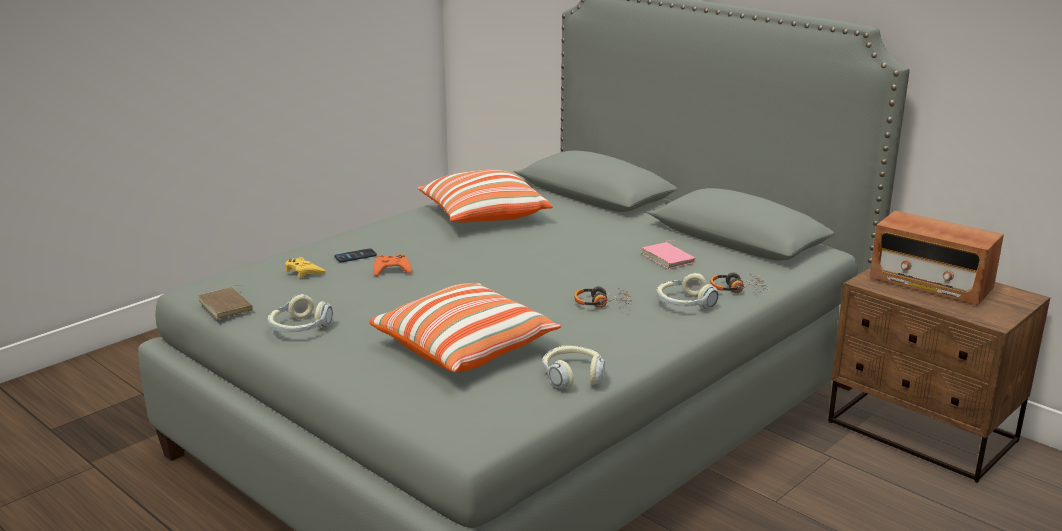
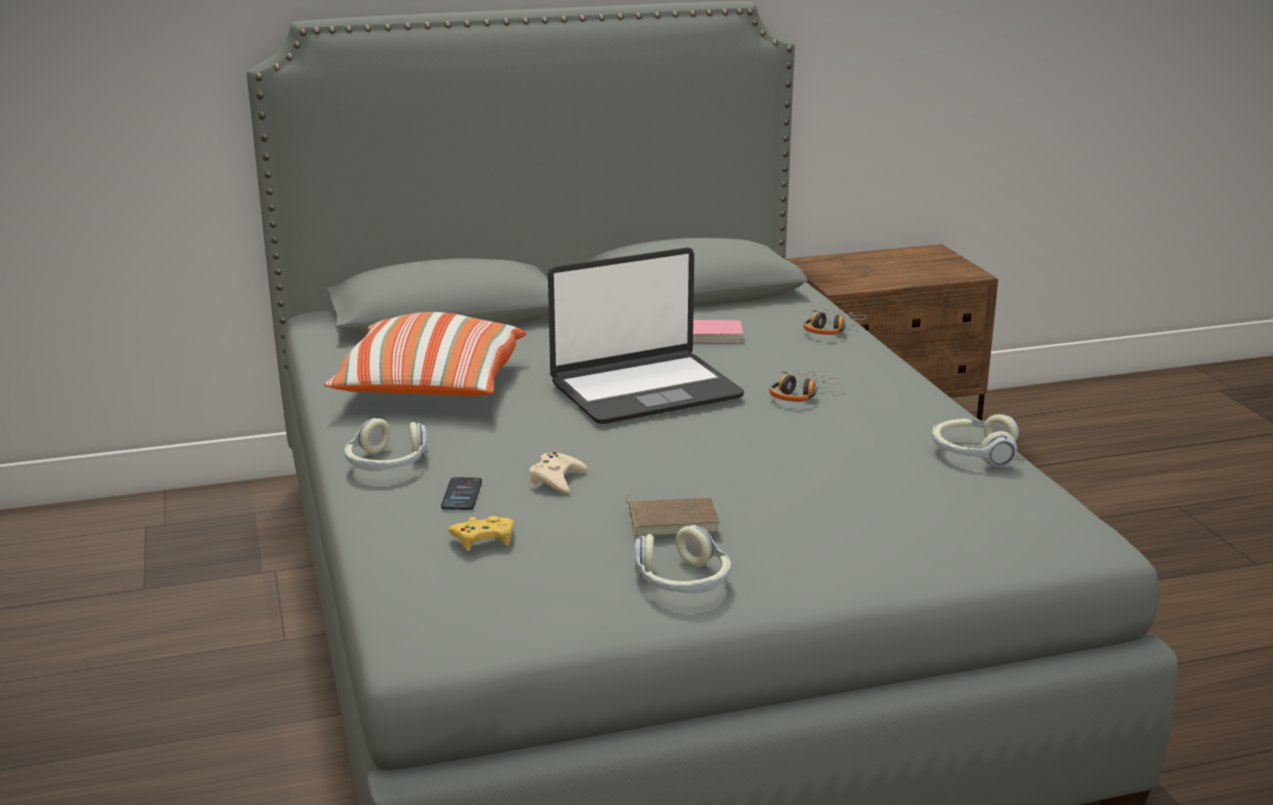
camera: 60 degrees left, 0 degrees up
(227, 306) = (537, 623): brown book -> brown book (673, 520)
(391, 269) = (557, 479): orange game controller -> beige game controller
(466, 348) = (848, 491): pillow -> none
(546, 262) = (644, 390): none -> laptop
(684, 304) = (841, 360): headphones -> headphones (387, 465)
(930, 285) = (872, 269): radio -> none

